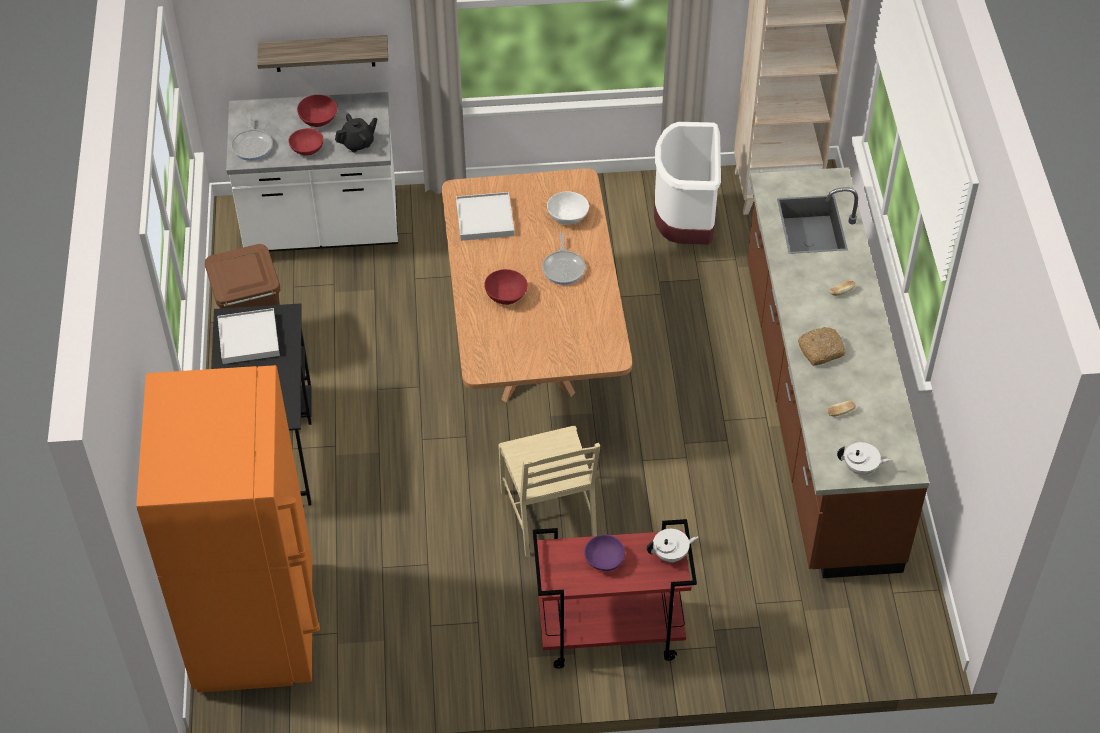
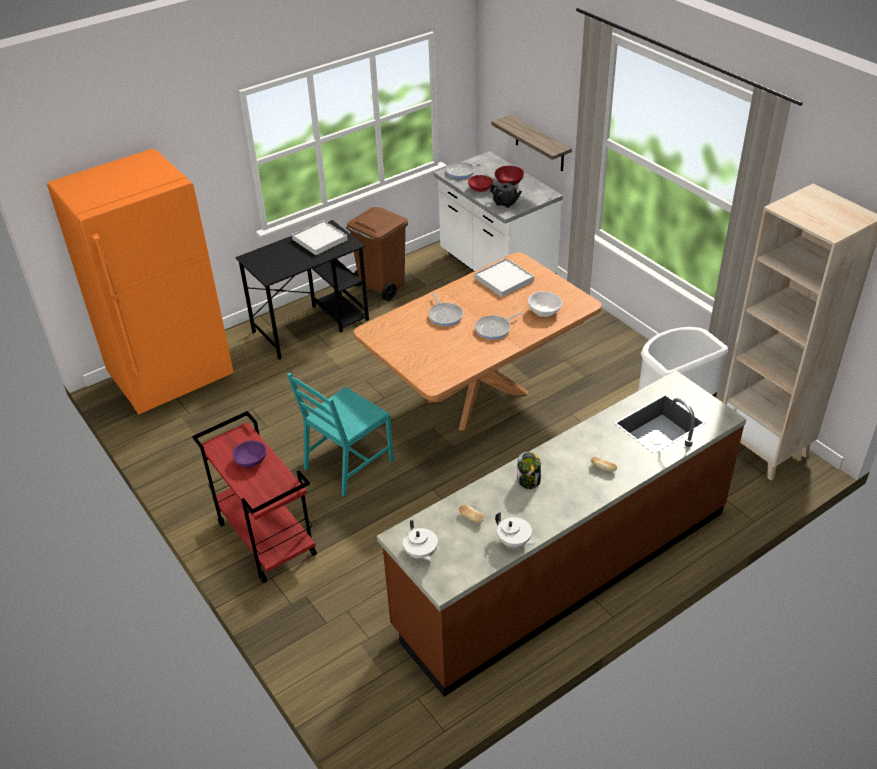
camera: 60 degrees right, 10 degrees down
(506, 295) = (445, 315): red bowl -> frying pan
(550, 515) = (347, 464): beige chair -> turquoise chair
(671, 554) = (278, 492): white teapot -> white teapot (514, 542)
(821, 349) = (529, 480): bread -> jar

